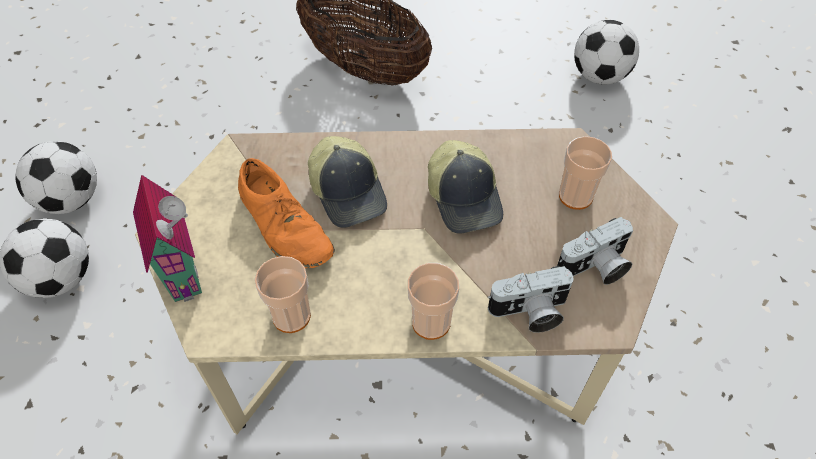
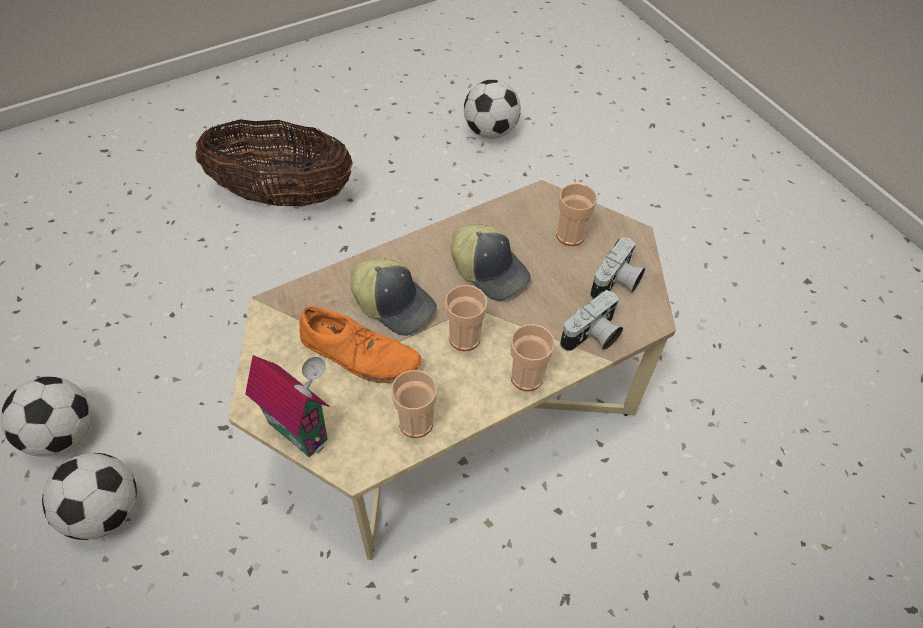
camera: 30 degrees left, 0 degrees up
(394, 254) = (464, 338): none -> cup

